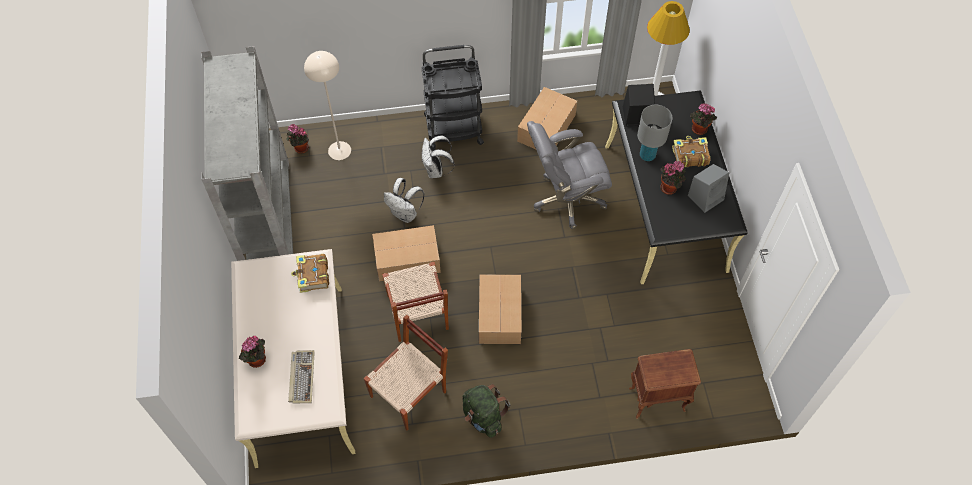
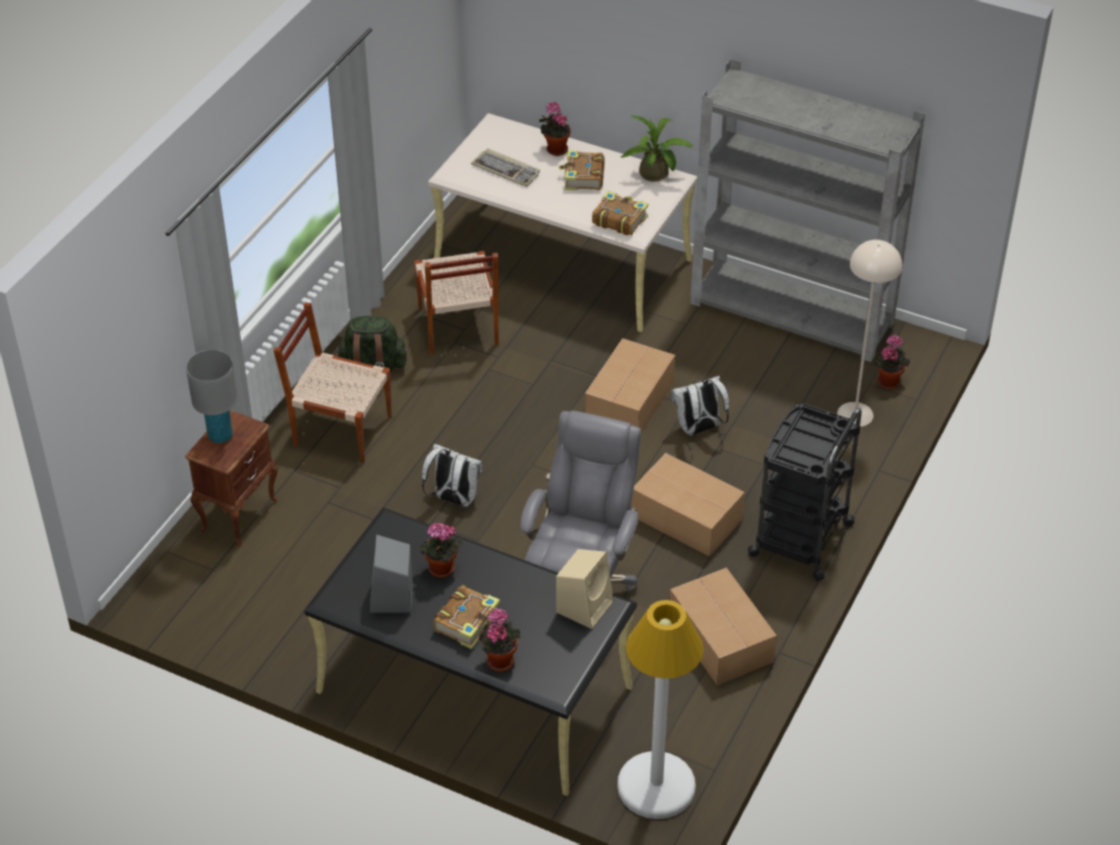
camera: 125 degrees right, 15 degrees down
(248, 282) = (657, 175): none -> potted plant
(279, 324) = (583, 177): none -> book
(418, 314) = (546, 376): chair -> chair (340, 429)
(436, 170) = (743, 488): white backpack -> white backpack (453, 499)
(500, 314) = (479, 443): cardboard box -> cardboard box (687, 518)
(635, 116) = (585, 605): black speaker -> beige speaker
(647, 155) = (510, 579): grey table lamp -> grey table lamp (220, 436)

